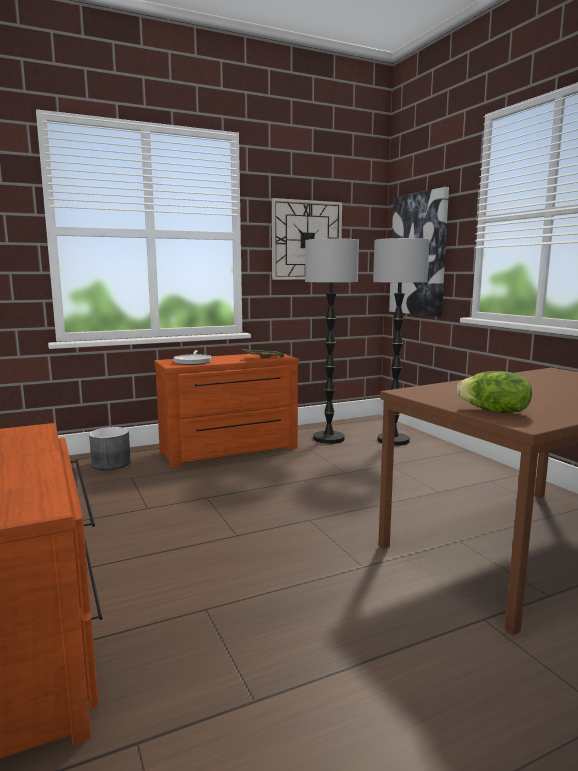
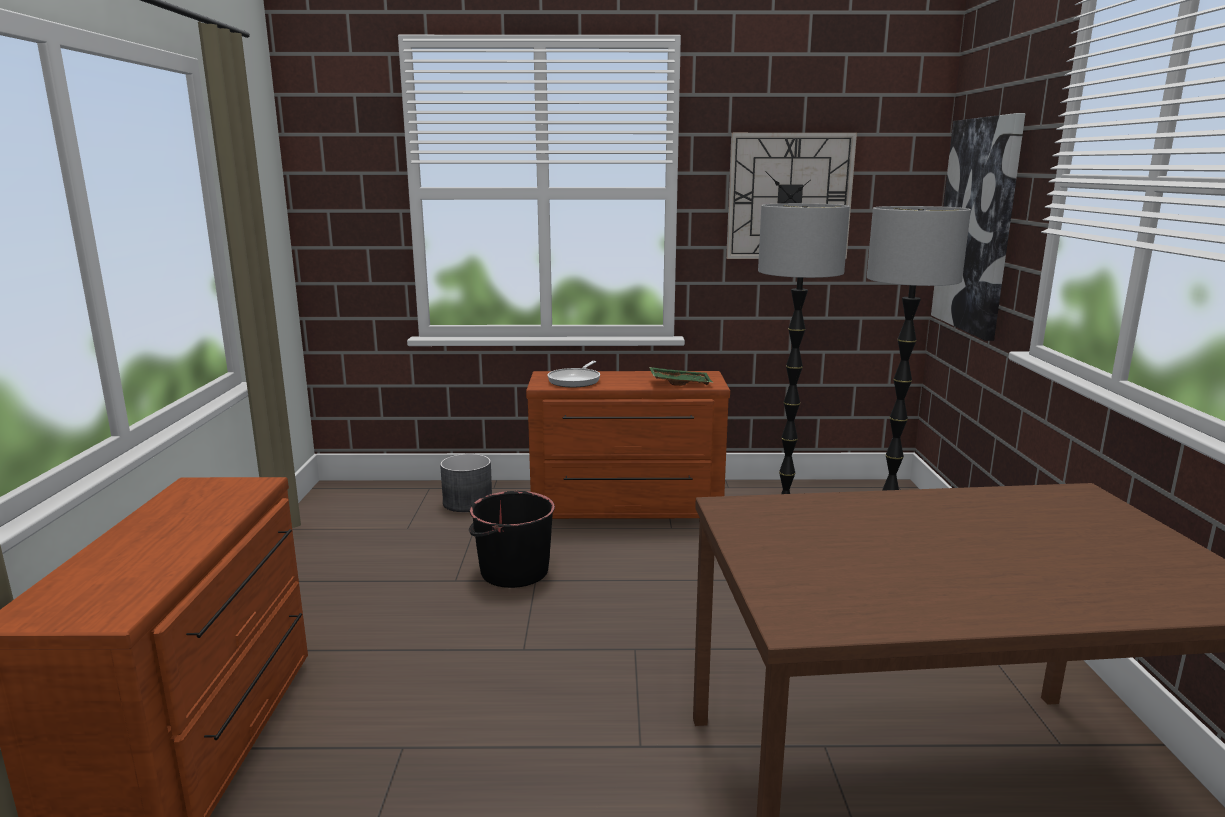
camera: 25 degrees right, 5 degrees up
(186, 496) = (513, 572): none -> black bucket
(494, 411) = (792, 581): lettuce -> none

